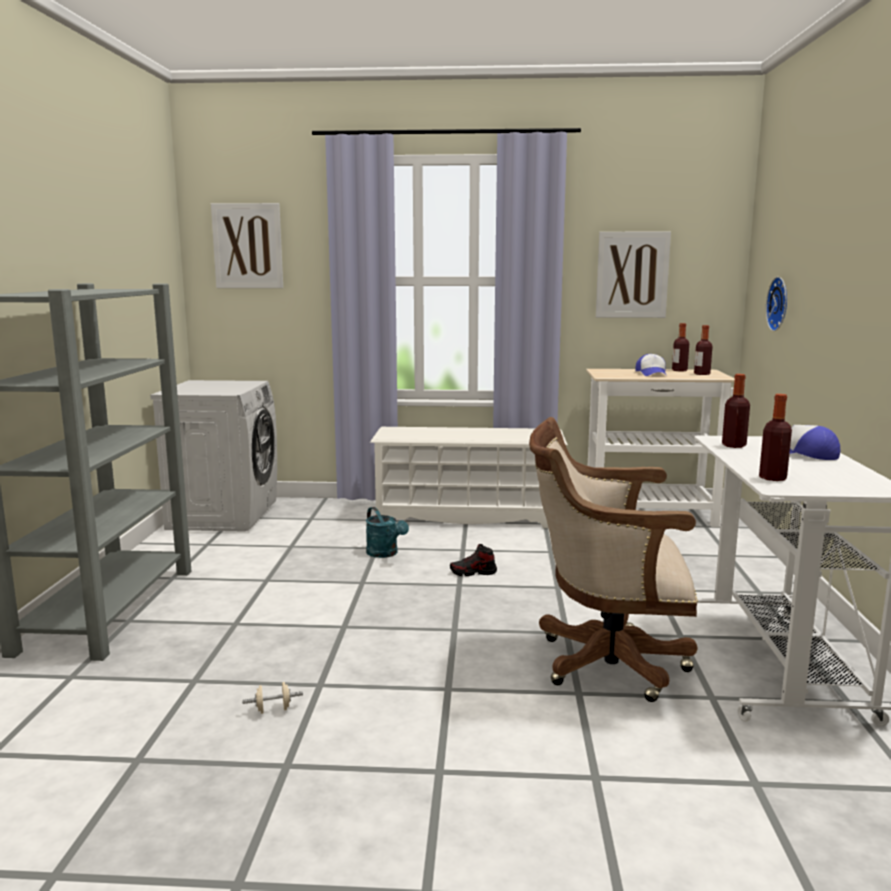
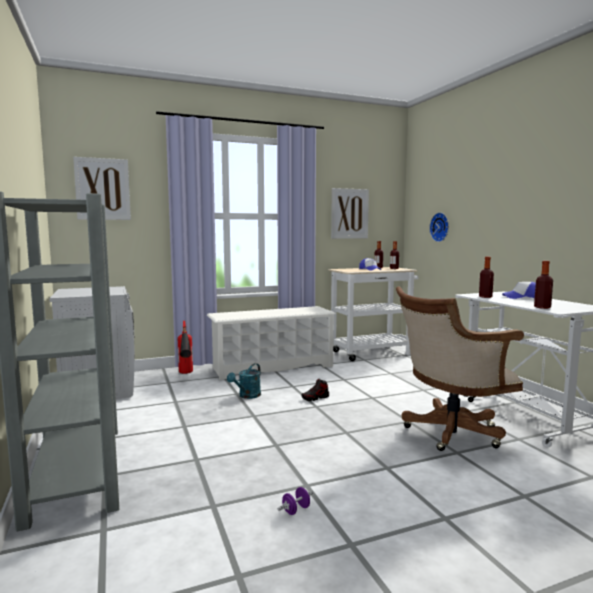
camera: 25 degrees left, 5 degrees down
(273, 710) = (296, 510): beige dumbbell -> purple dumbbell
(342, 512) = (186, 375): none -> fire extinguisher
(385, 554) = (247, 396): turquoise watering can -> turquoise watering can turned 90 degrees clockwise

